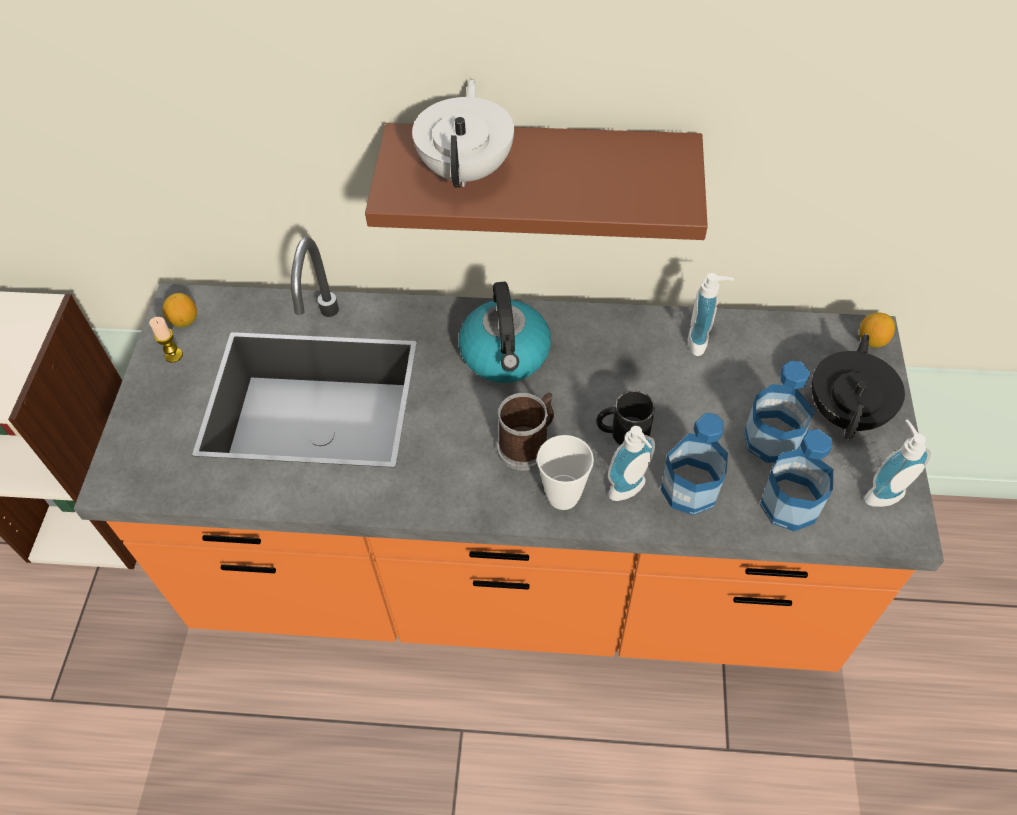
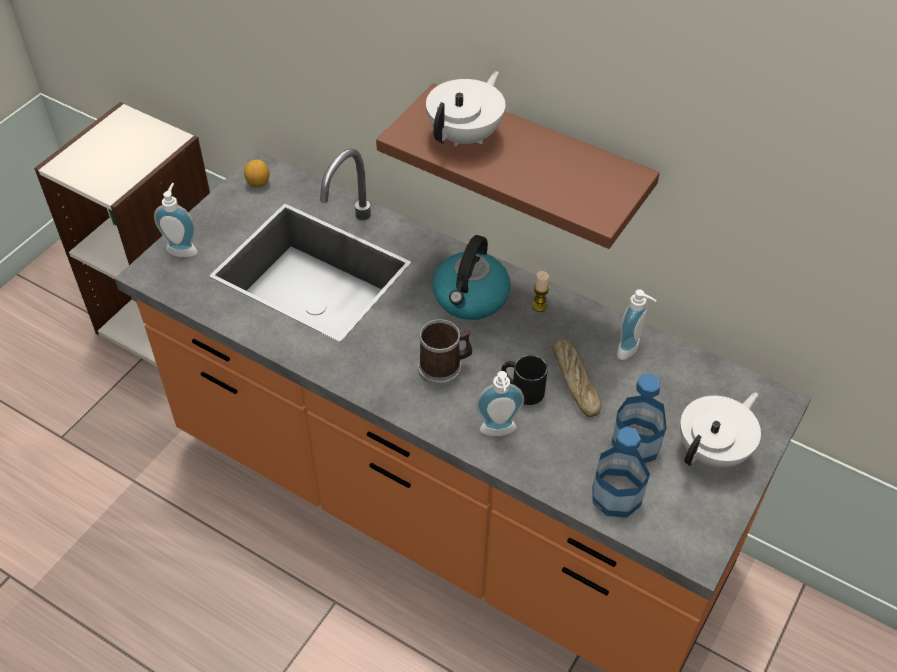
camera: 25 degrees right, 5 degrees down
(173, 355) = (237, 204): candle -> candle (539, 306)
(563, 496) = (446, 413): cup -> none
(670, 399) = (575, 381): none -> bread
(690, 489) = (545, 450): bottle -> none
(847, 411) = (714, 450): black teapot -> white teapot
(871, 340) = (776, 407): lemon -> none
(881, 492) = (698, 520): soap dispenser -> soap dispenser (183, 248)

